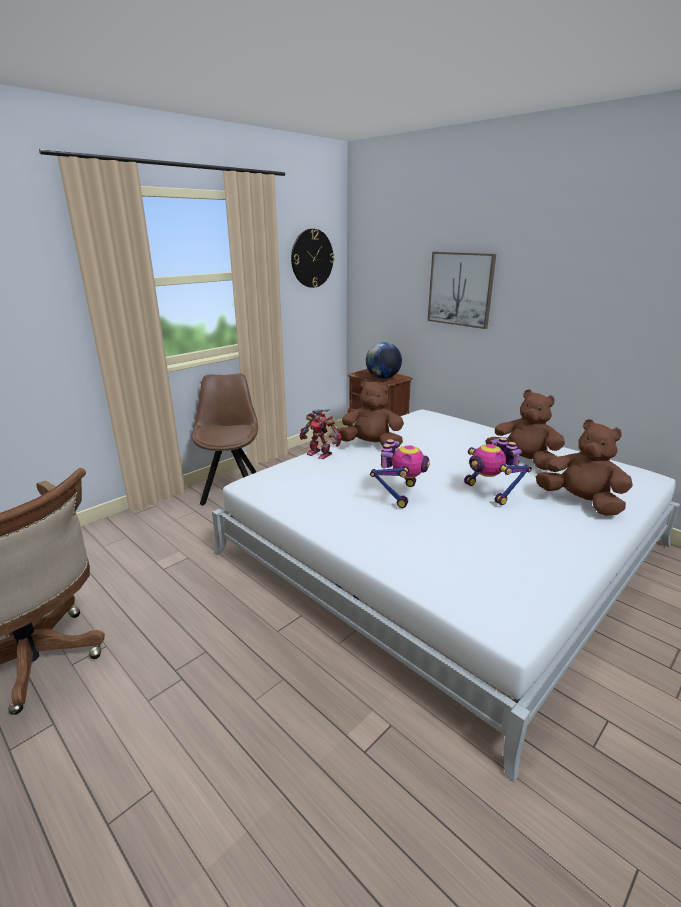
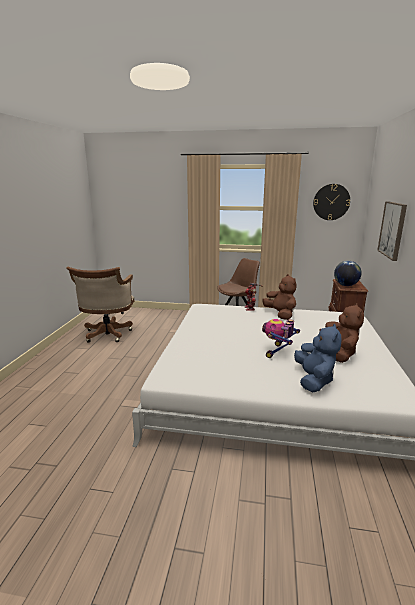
camera: 55 degrees right, 5 degrees down
(399, 494) = (237, 332): toy robot -> none
(580, 502) = (314, 380): brown plush toy -> blue plush toy

